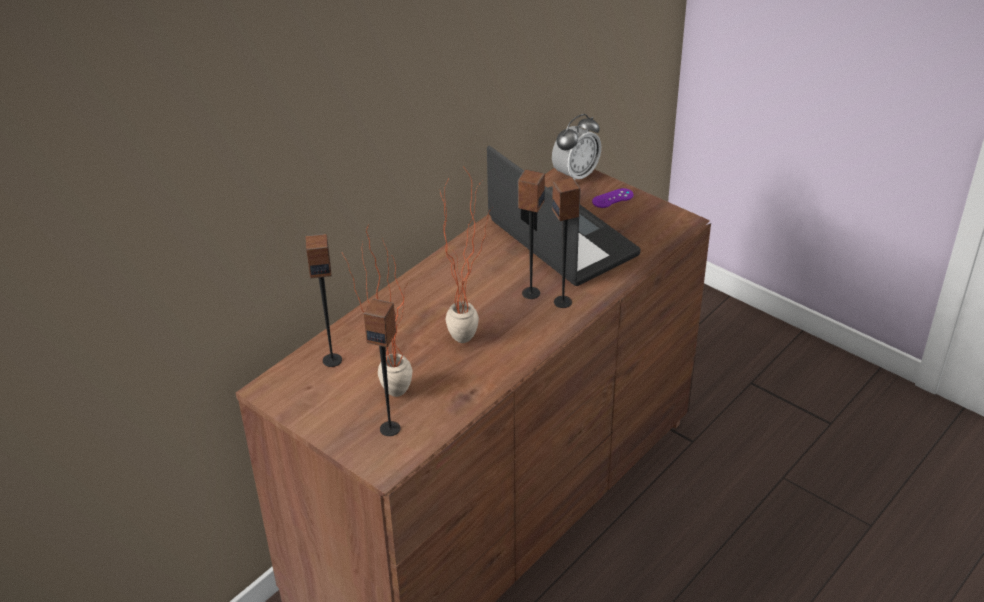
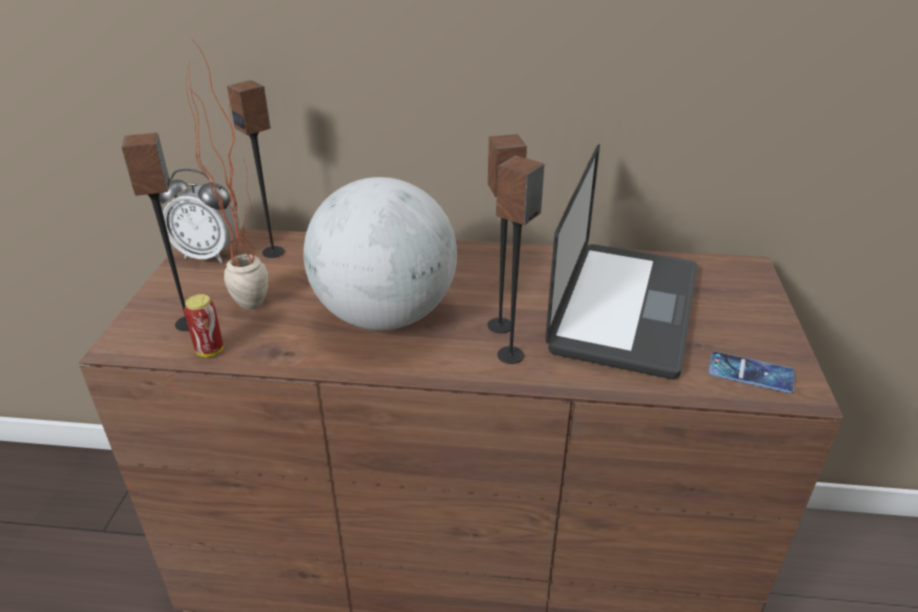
camera: 55 degrees right, 5 degrees down
(435, 426) = (210, 351): none -> can
(472, 335) = (385, 315): potted plant -> globe
(575, 175) = (747, 273): alarm clock -> alarm clock (208, 255)
(612, 198) = (750, 315): purple game controller -> none
(656, 227) = (750, 373): none -> phone

